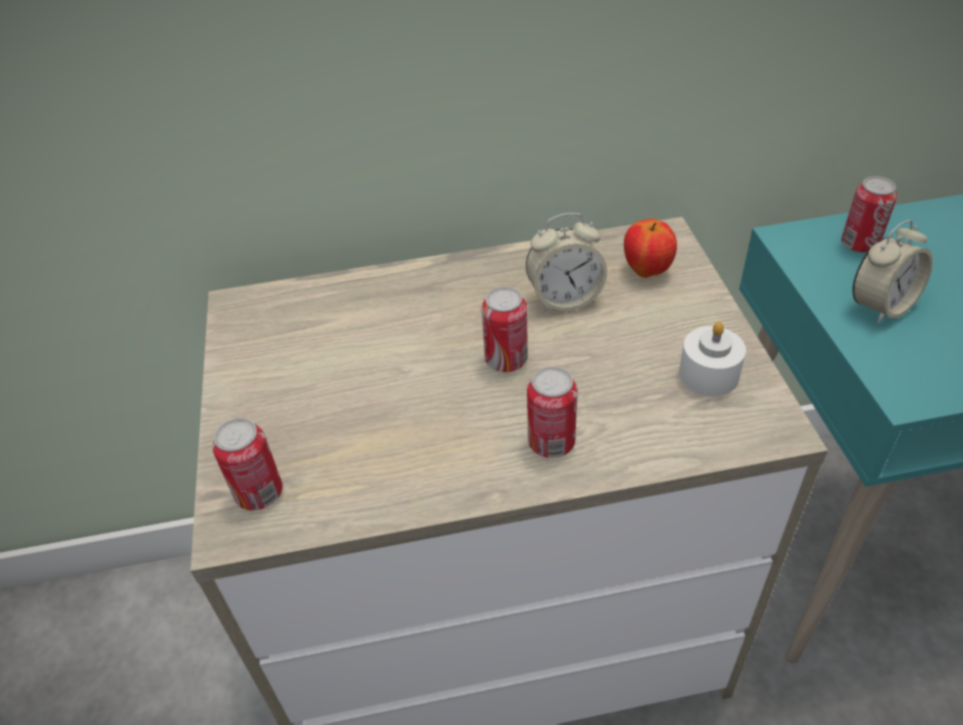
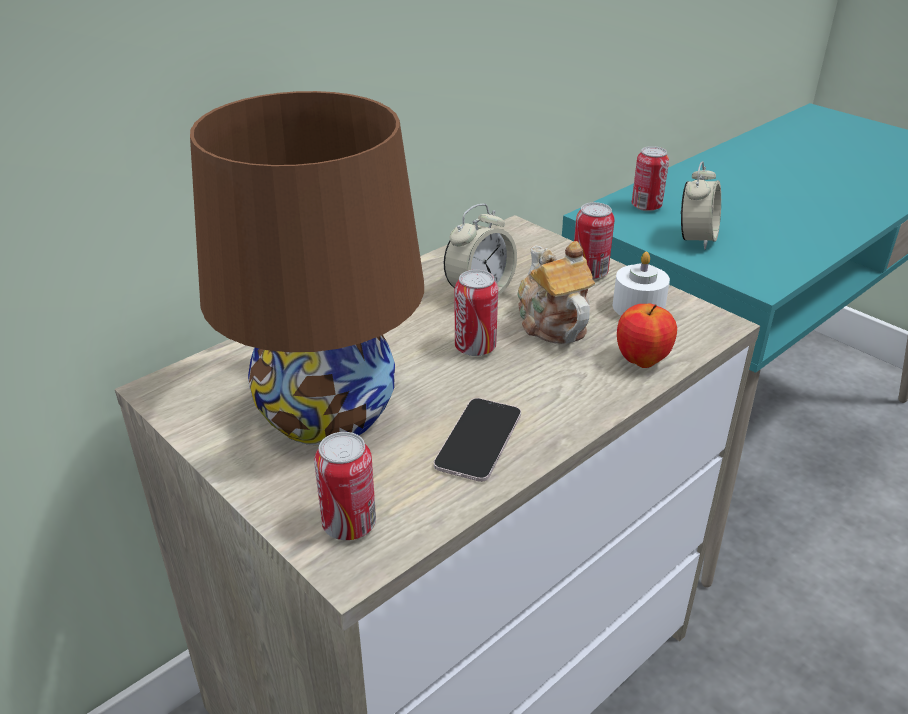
camera: 35 degrees left, 10 degrees down
(330, 377) = (326, 412): none -> brown table lamp
(424, 460) = (478, 440): none -> phone
(551, 443) = (570, 389): can -> can (589, 273)
(601, 359) = (551, 322): none -> teapot
(647, 271) = (525, 256): apple -> apple (642, 361)

